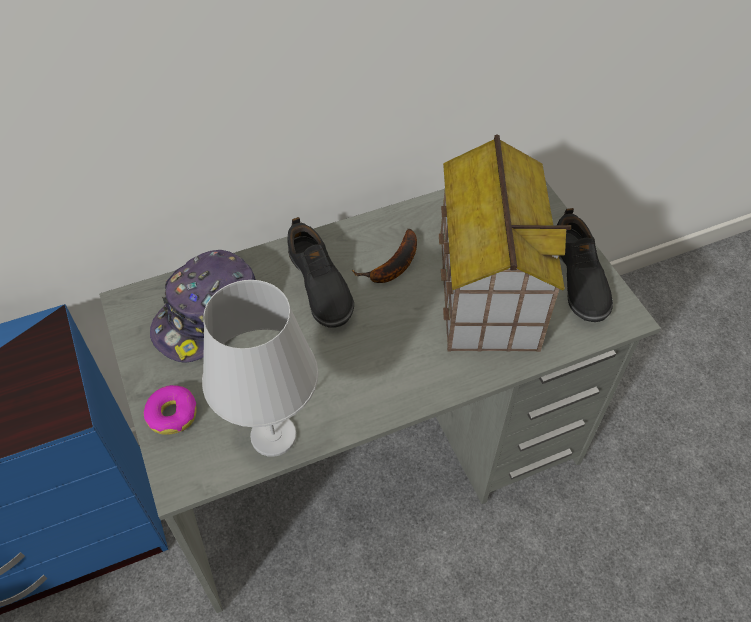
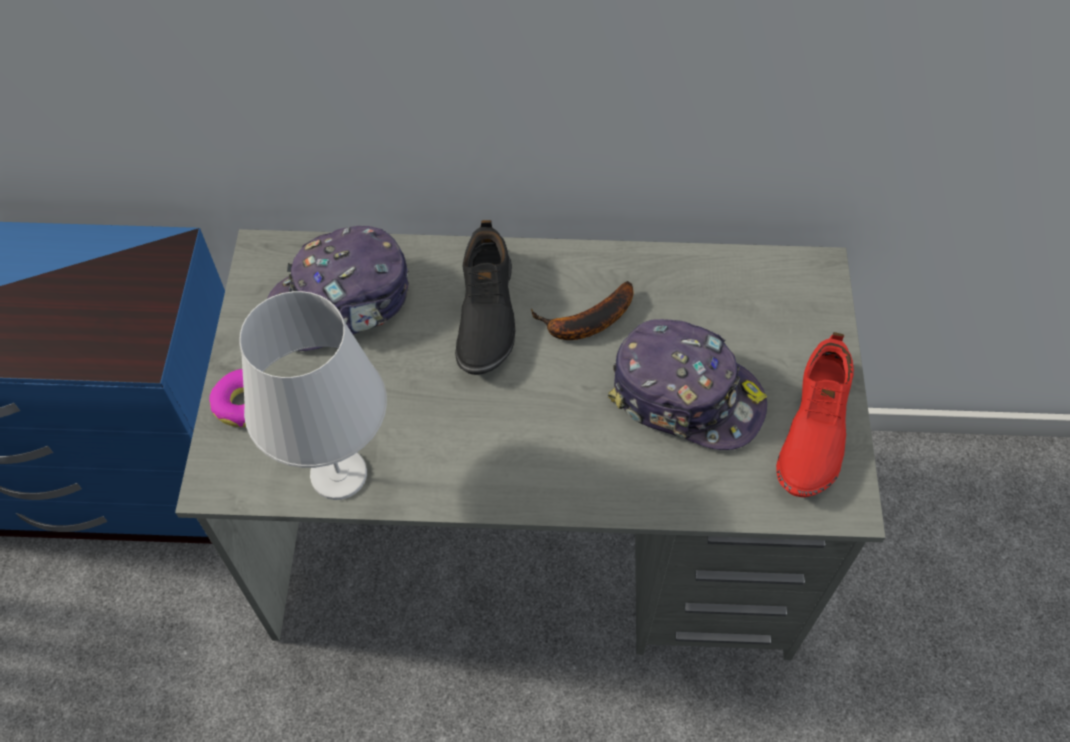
camera: 25 degrees right, 5 degrees up
(486, 288) = (686, 395): toy house -> cap
(577, 279) = (812, 429): black shoe -> red shoe

